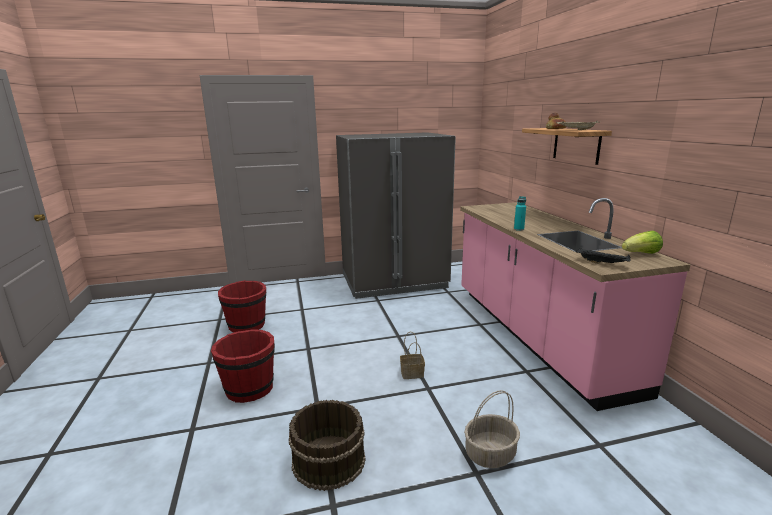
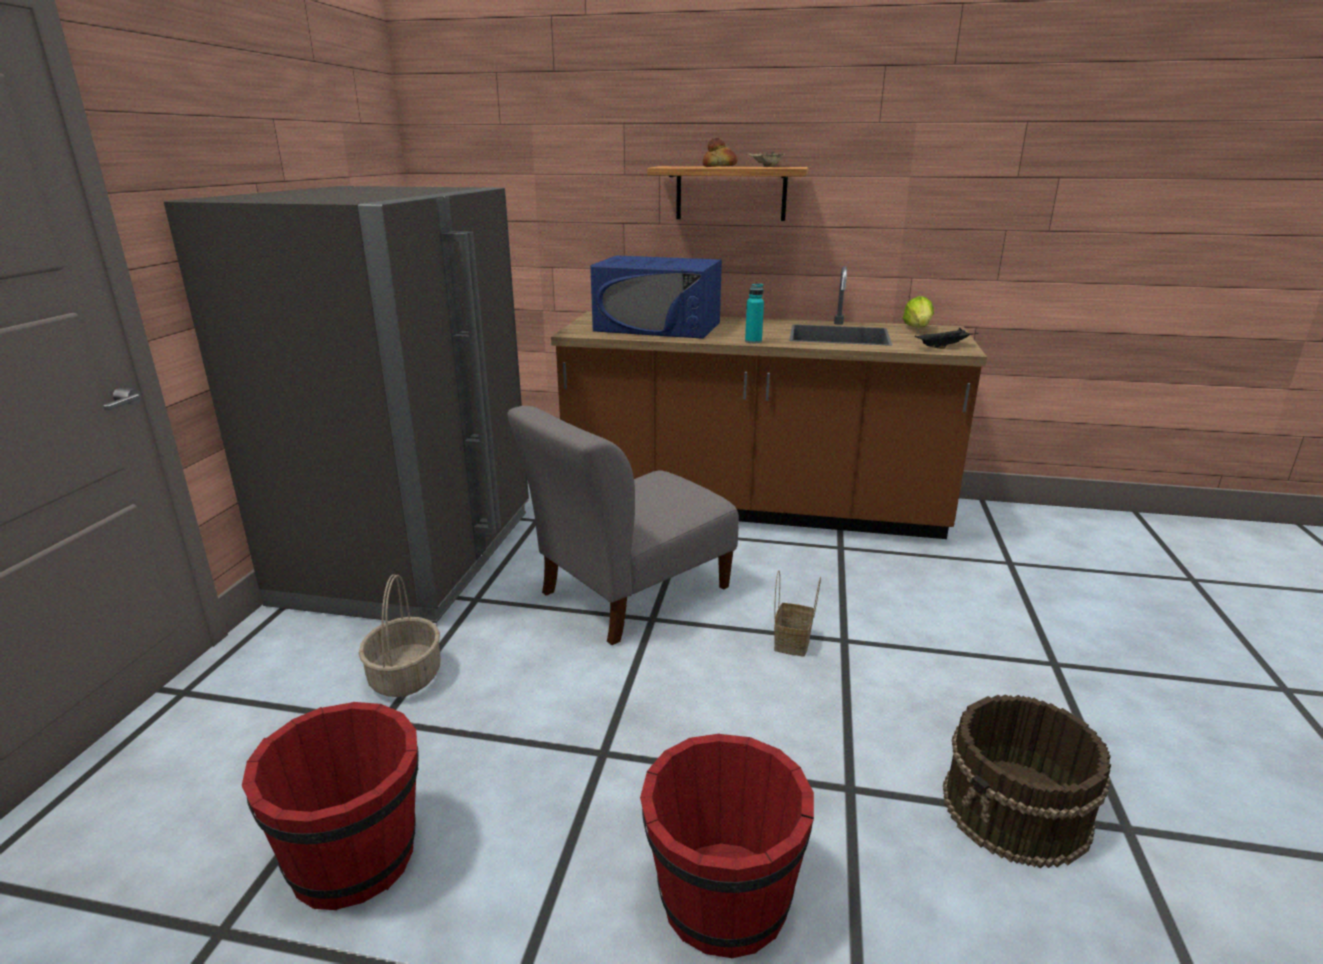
camera: 65 degrees left, 5 degrees up
(411, 326) = (629, 594): none -> grey chair
(490, 453) = (1016, 639): basket -> basket (405, 676)
(511, 213) = (658, 327): none -> blue microwave
(535, 335) = (753, 508): pink counter -> brown counter

